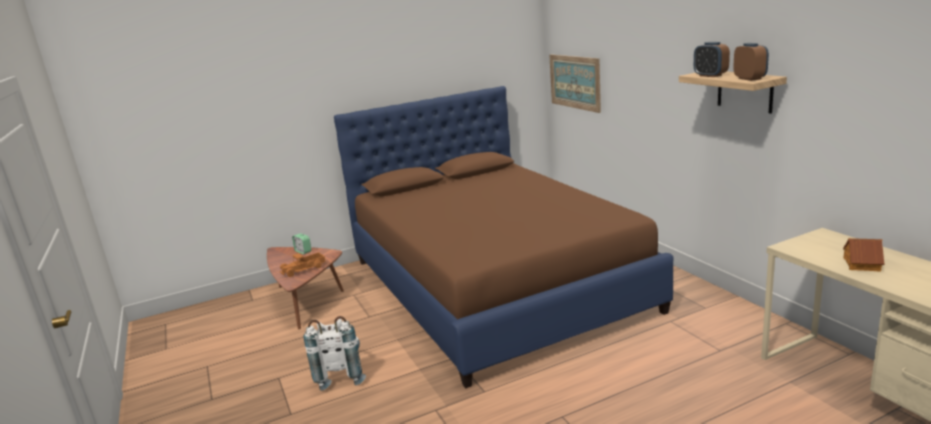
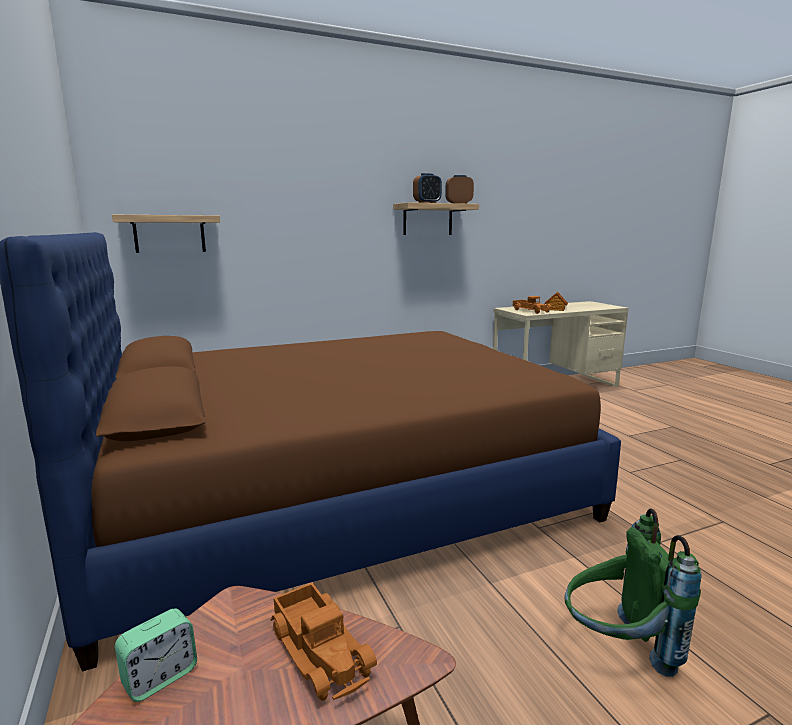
camera: 90 degrees left, 5 degrees down
(340, 375) = (617, 648): white backpack -> green backpack
(574, 82) = (169, 234): picture -> shelf
(818, 249) = (531, 311): none -> toy truck

